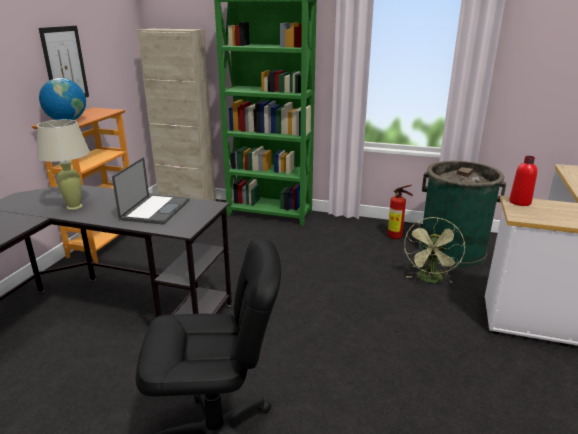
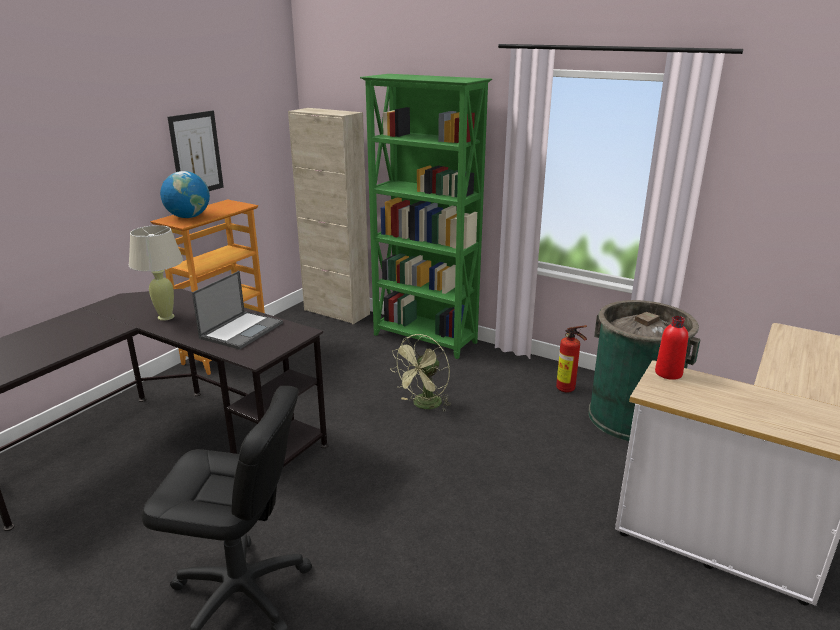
camera: 15 degrees right, 0 degrees up
(430, 280) = (579, 452): green fan -> green fan (424, 405)

